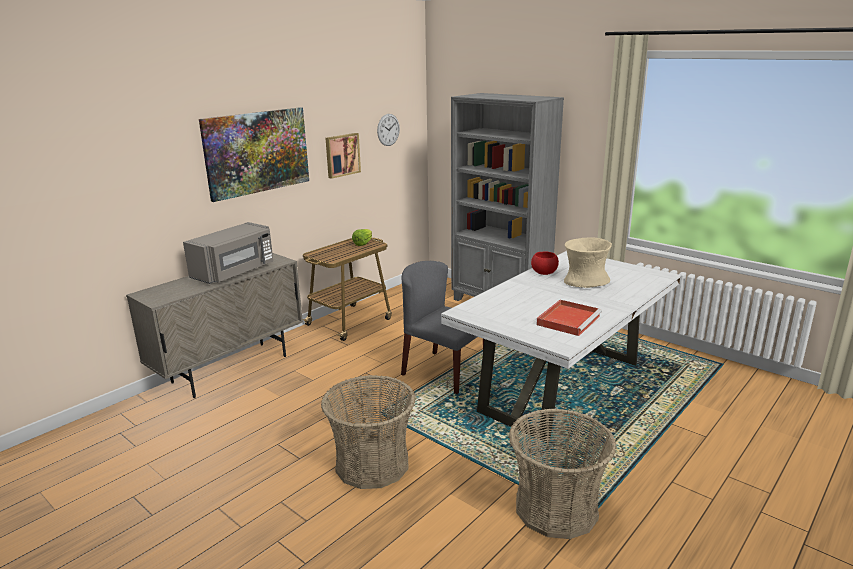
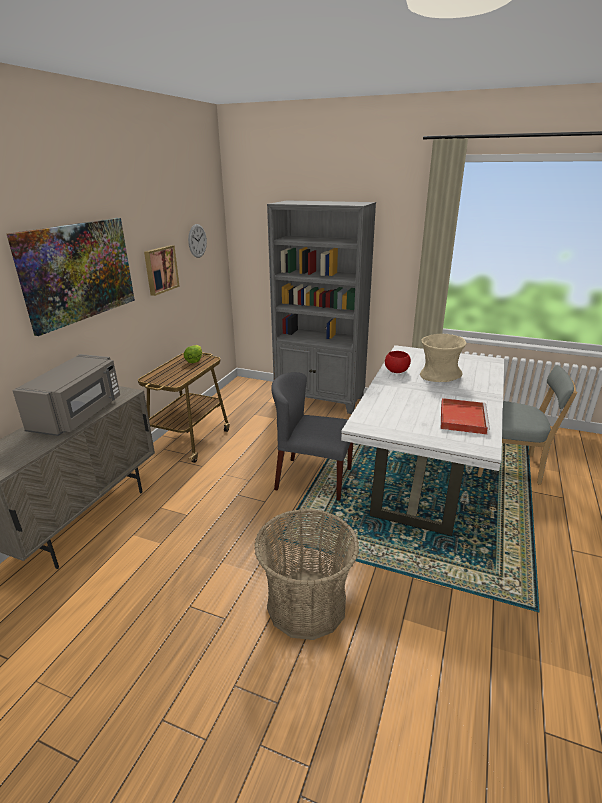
camera: 20 degrees left, 5 degrees up
(556, 508) = (505, 607): basket -> none
(667, 397) = (509, 466): none -> grey chair

